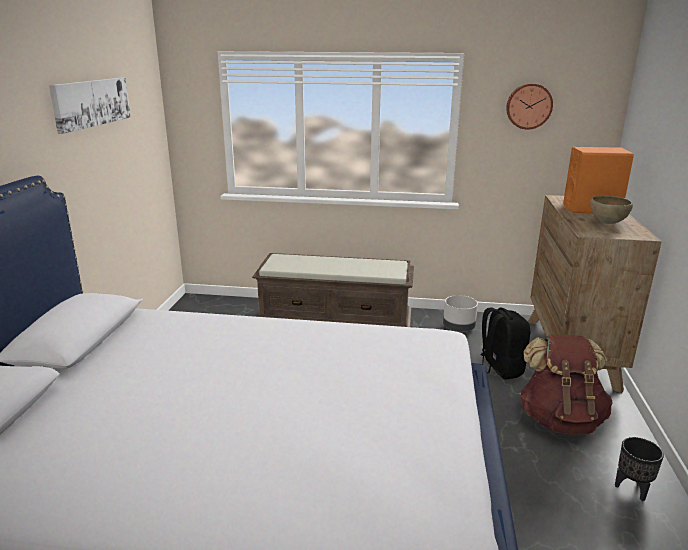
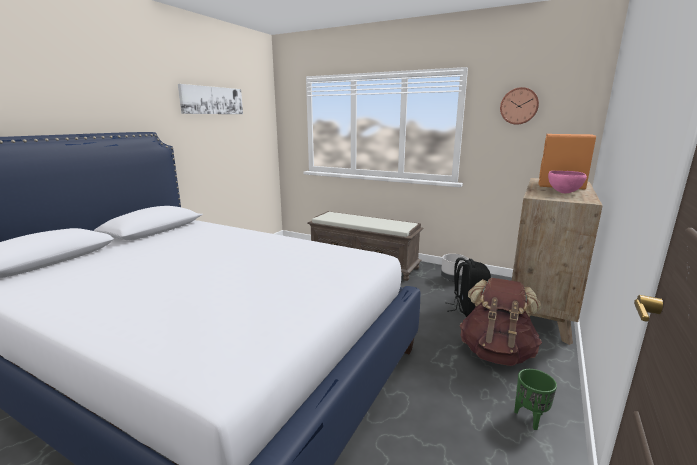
camera: 20 degrees right, 5 degrees down
(607, 223) = (563, 193): brown bowl -> pink bowl
(632, 488) = (530, 418): black planter -> green planter

